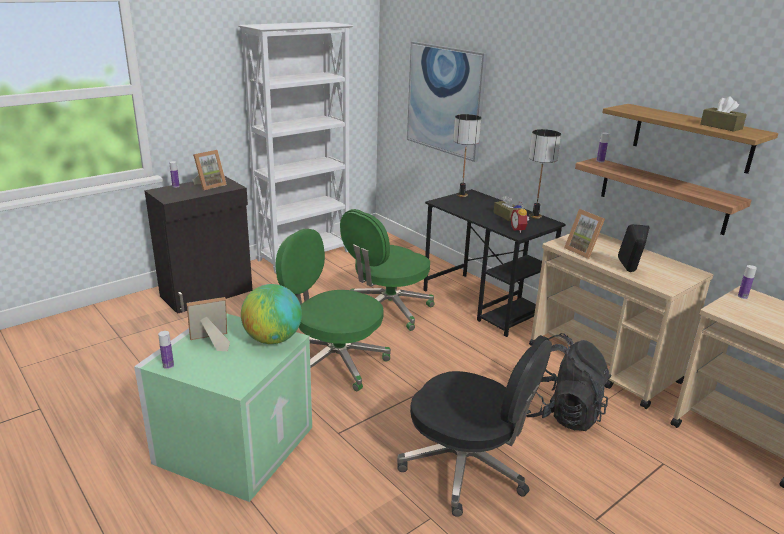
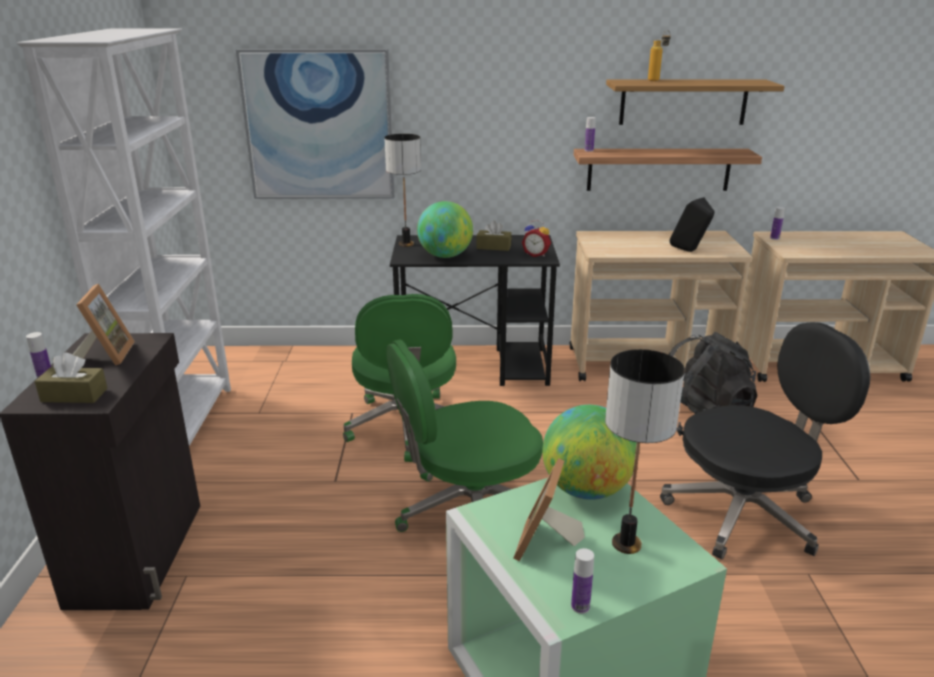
camera: 50 degrees left, 0 degrees up
(464, 209) = (445, 256): none -> globe
(535, 216) = (514, 238): table lamp -> table lamp (625, 544)
(583, 251) = (627, 250): picture frame -> none
(663, 112) = (657, 80): none -> bottle
(721, 126) = (731, 82): brown tissue box -> brown tissue box (74, 395)

